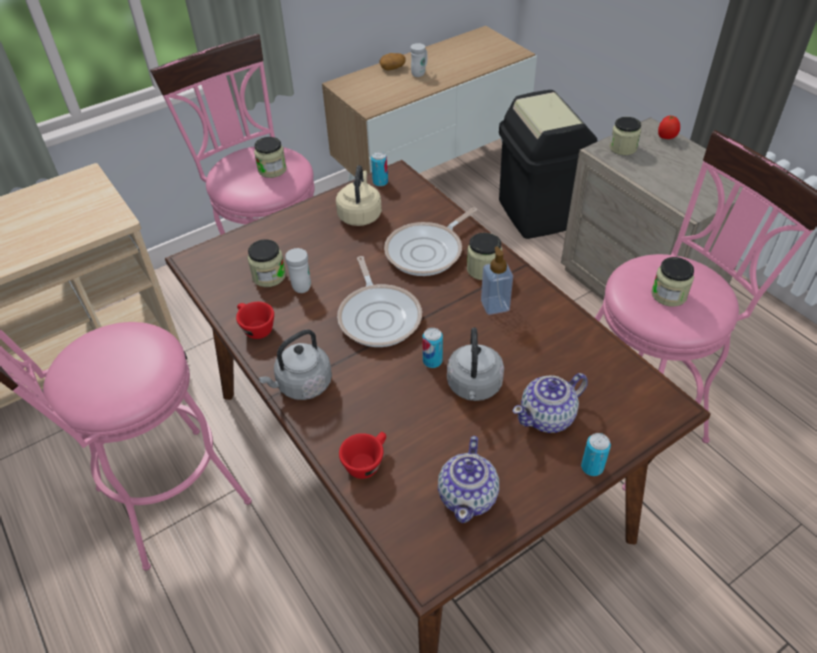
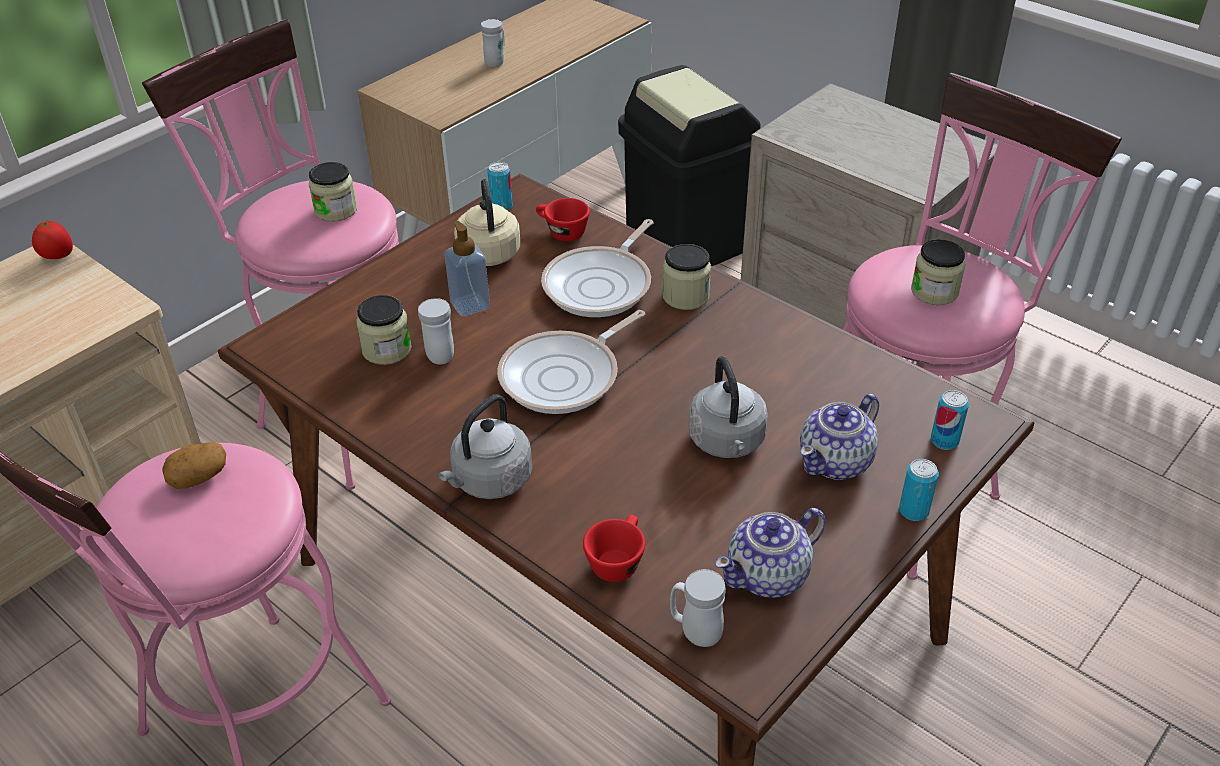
camera: 15 degrees left, 5 degrees down
(255, 328) = (392, 420): red cup -> red cup (561, 232)
(379, 316) = (565, 376): frying pan -> frying pan turned 75 degrees clockwise
(392, 68) = (454, 59): potato -> potato (199, 476)
(401, 528) = (695, 631): none -> white mug
(432, 361) = (659, 420): can -> can (944, 441)
(468, 496) = (769, 575): teapot -> teapot turned 60 degrees clockwise
(495, 305) = (717, 338): soap dispenser -> soap dispenser (470, 305)
(623, 148) = (807, 125): jar -> none
(666, 138) = (859, 106): tomato -> tomato (57, 257)

